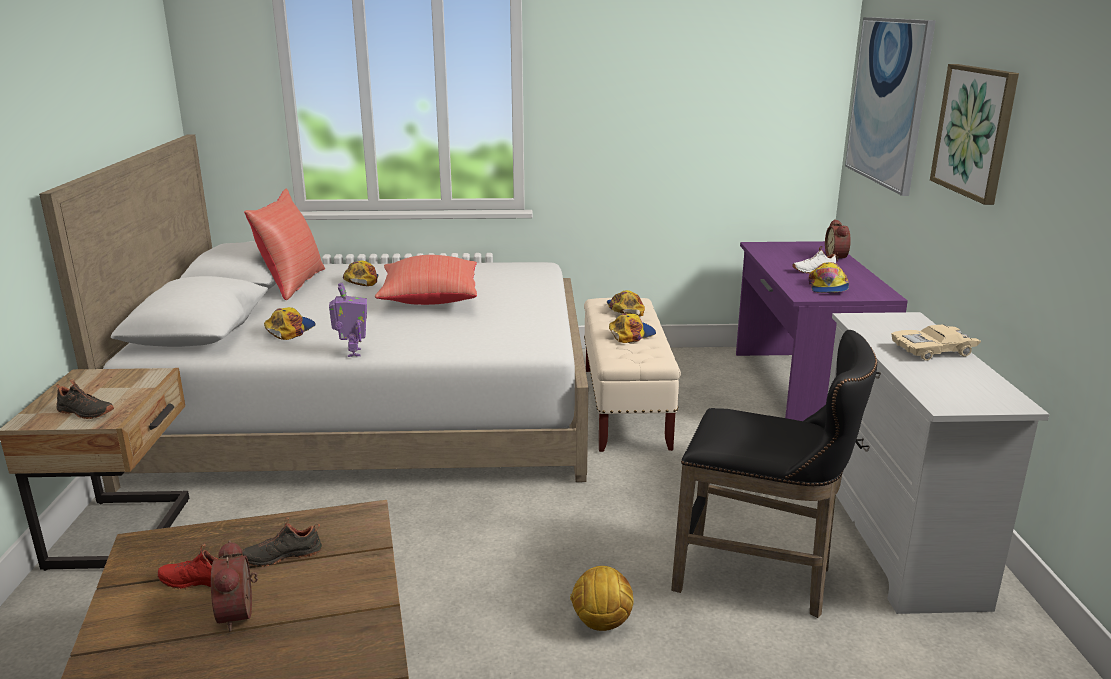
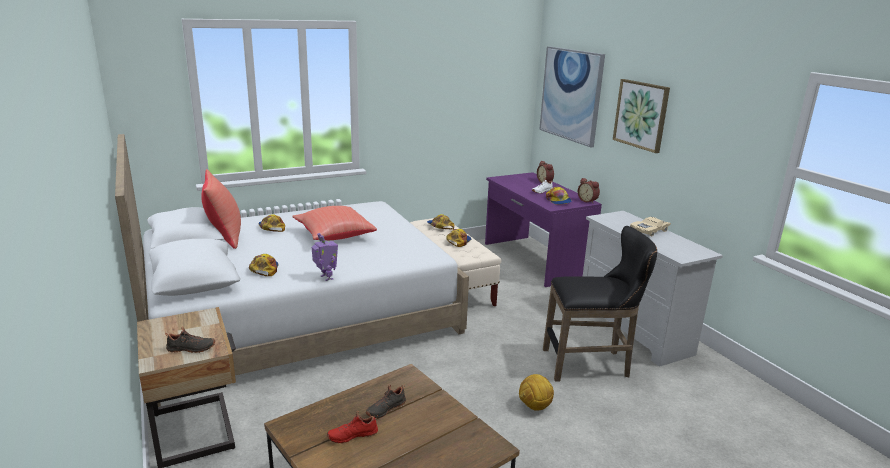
camera: 25 degrees left, 0 degrees up
(240, 613) = (397, 445): alarm clock -> alarm clock (588, 201)

